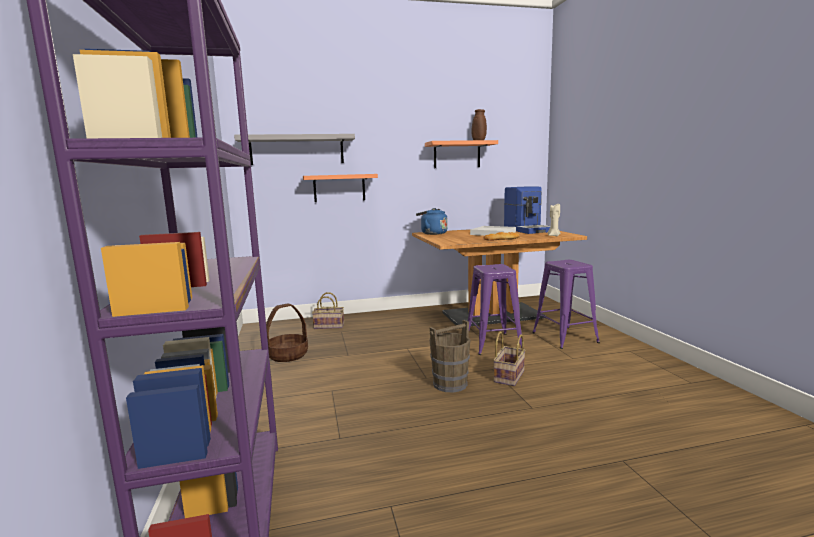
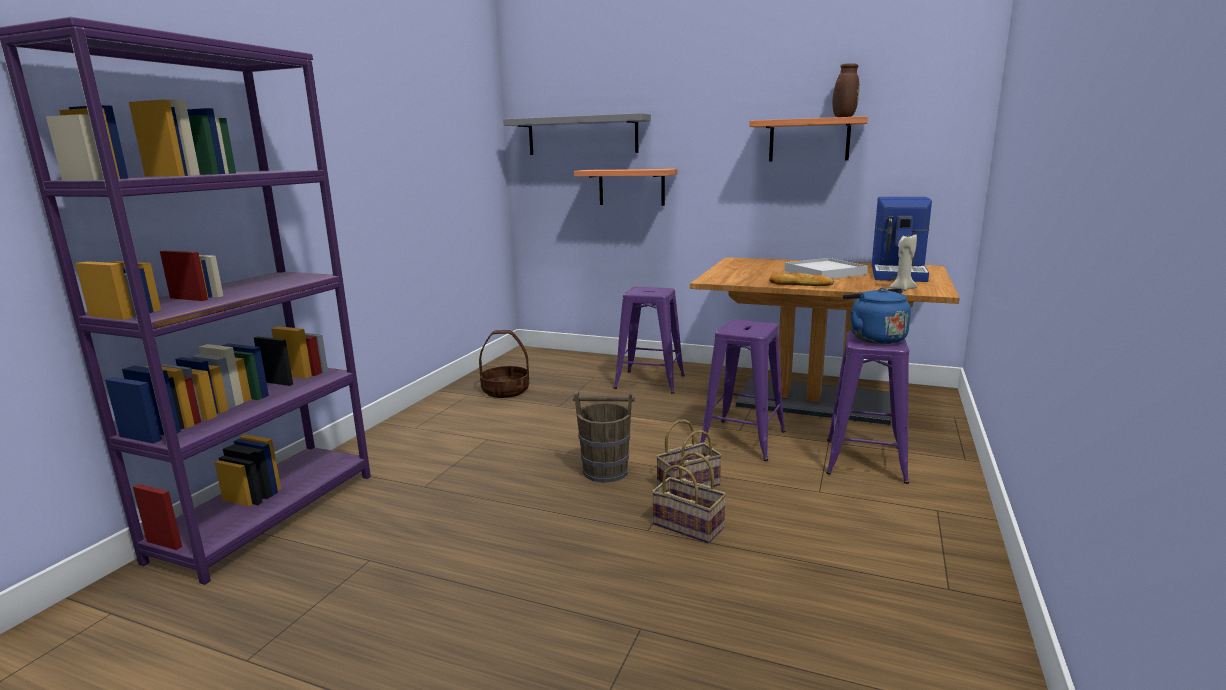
camera: 35 degrees right, 5 degrees up
(330, 326) = (593, 367): basket -> basket (690, 526)
(384, 326) = (649, 382): none -> purple stool
(432, 233) = (742, 262): blue kettle -> blue kettle (874, 338)

